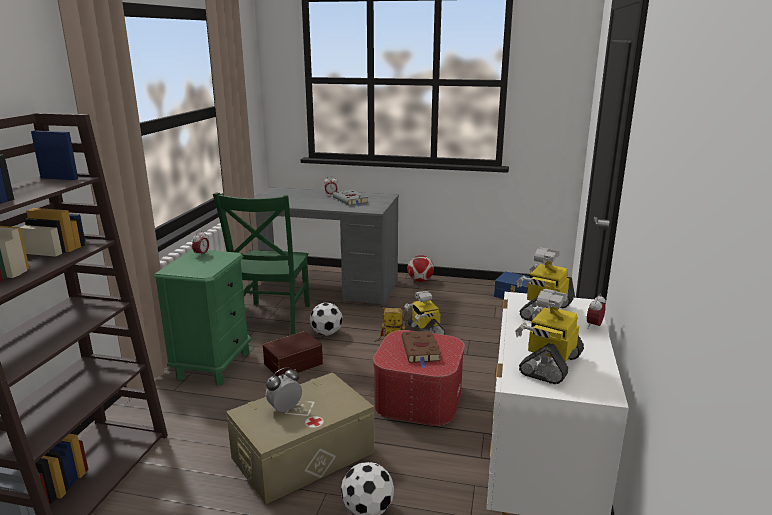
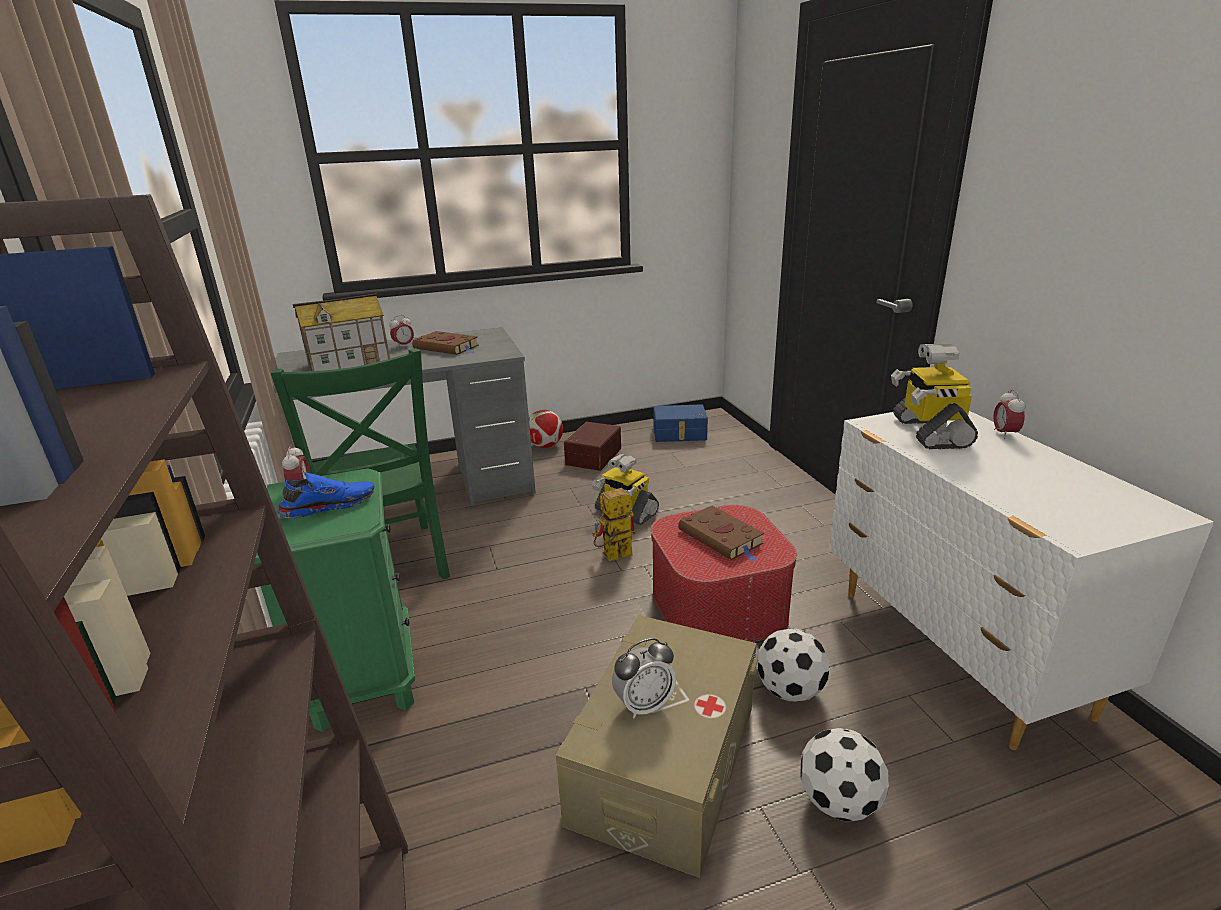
camera: 30 degrees left, 5 degrees up
(203, 264) = (329, 505): none -> blue shoe
(285, 409) = (644, 705): alarm clock -> alarm clock turned 135 degrees counterclockwise
(292, 199) = (349, 363): none -> toy house
(292, 363) = (494, 623): brown storage box -> brown storage box (592, 456)
(327, 333) = (496, 558): football -> football (790, 690)
(351, 200) = (448, 347): grey book -> brown book
(549, 364) = (1055, 497): toy robot -> none

